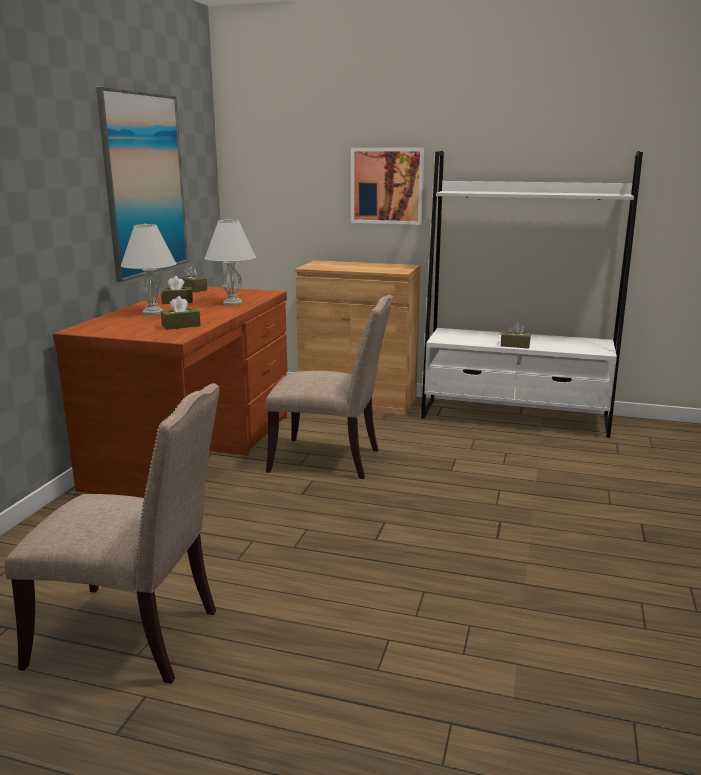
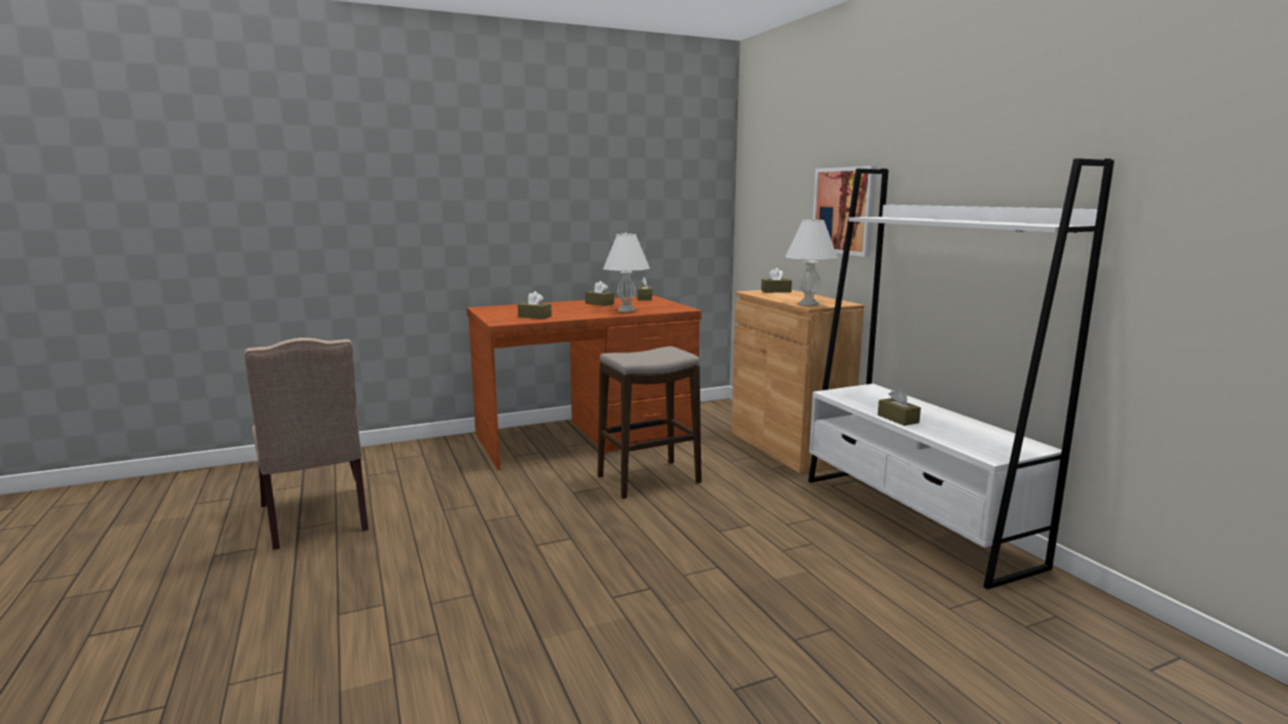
camera: 50 degrees right, 5 degrees down
(144, 184) = (610, 202): picture -> none
(152, 312) = (557, 307): white table lamp -> white table lamp (808, 304)
(323, 264) = (776, 291): none -> brown tissue box
(330, 460) = (649, 480): beige chair -> stool

